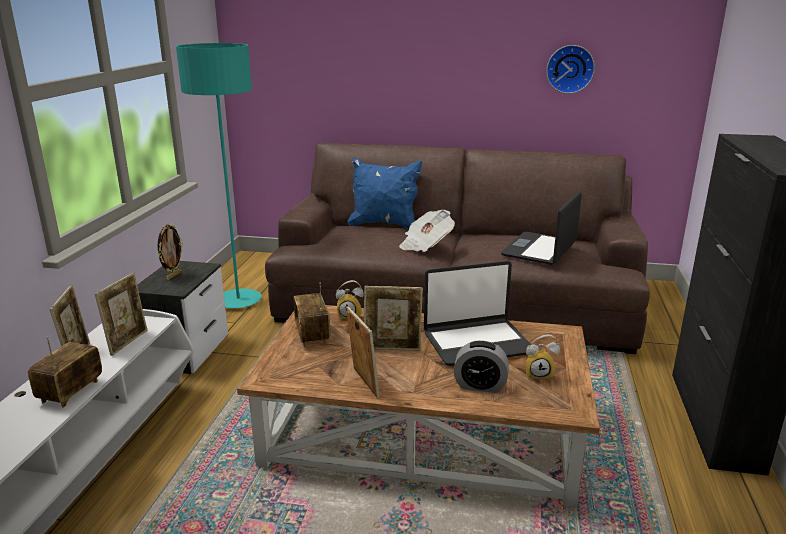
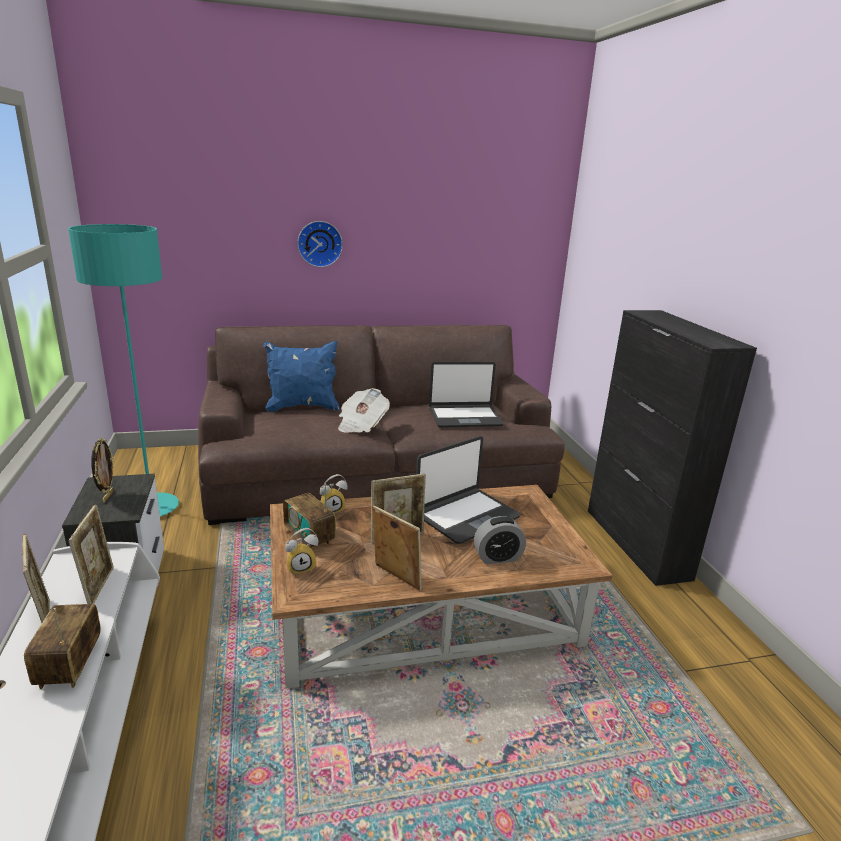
camera: 25 degrees left, 0 degrees up
(539, 374) = (536, 536): alarm clock -> alarm clock (301, 567)
(540, 250) = (464, 417): laptop -> laptop turned 105 degrees counterclockwise
(570, 69) = (455, 248): wall clock -> wall clock (319, 243)

